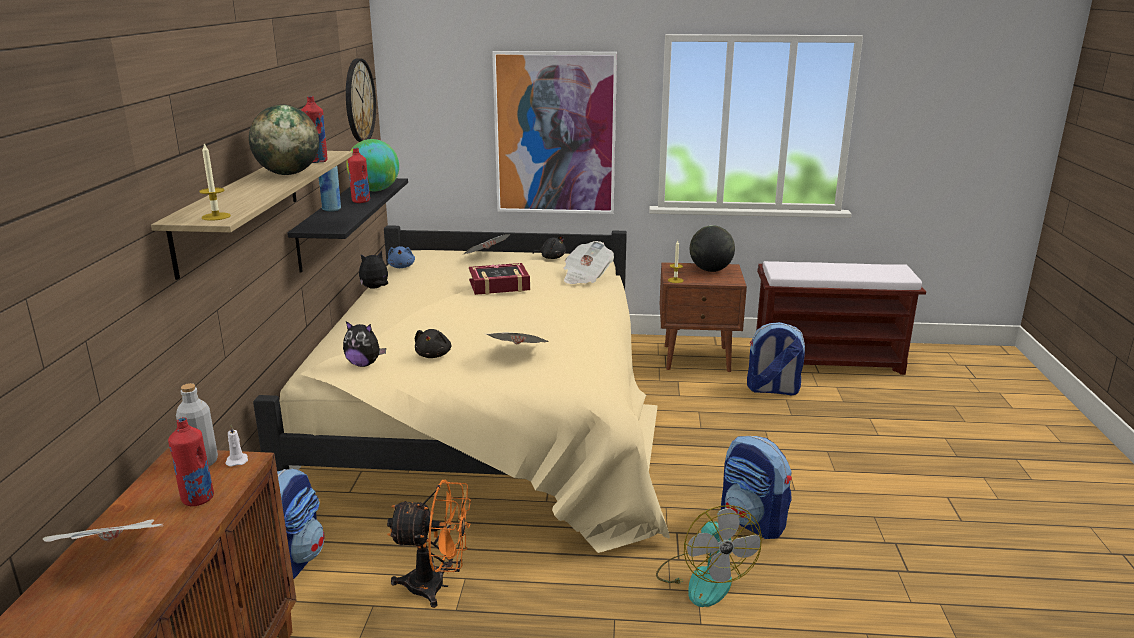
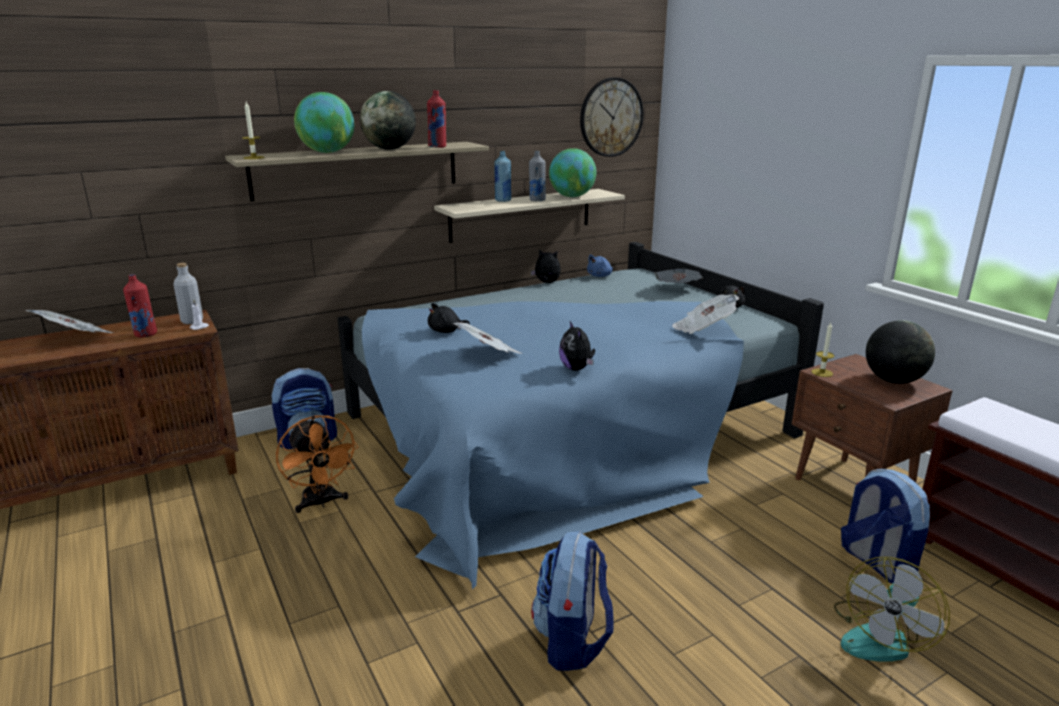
camera: 55 degrees right, 0 degrees up
(251, 192) = (327, 152): none -> globe
(331, 222) = (521, 215): black shelf -> beige shelf
(360, 201) = (537, 200): red bottle -> grey bottle
(364, 364) = (403, 318): plush toy -> plush toy (577, 368)
(493, 420) = (566, 432): beige bed -> blue bed
(499, 285) = (615, 309): book -> none
(555, 134) = (789, 175): picture -> none
(703, 578) = (440, 639): fan -> fan (880, 636)

